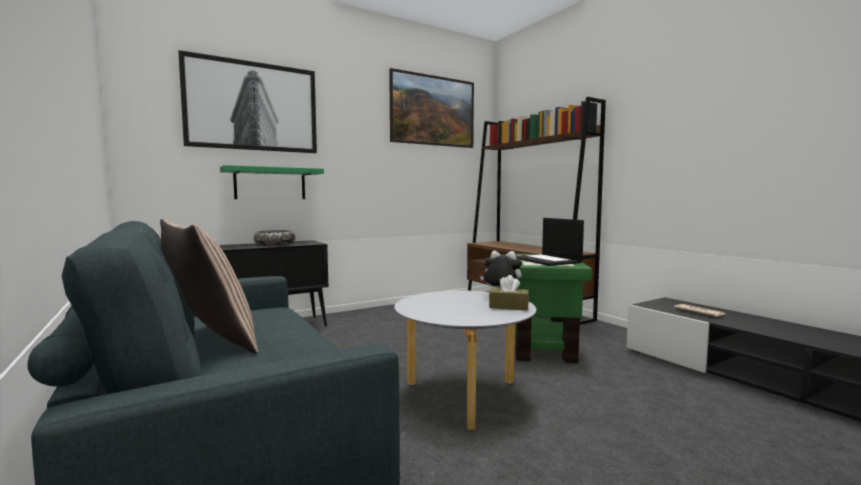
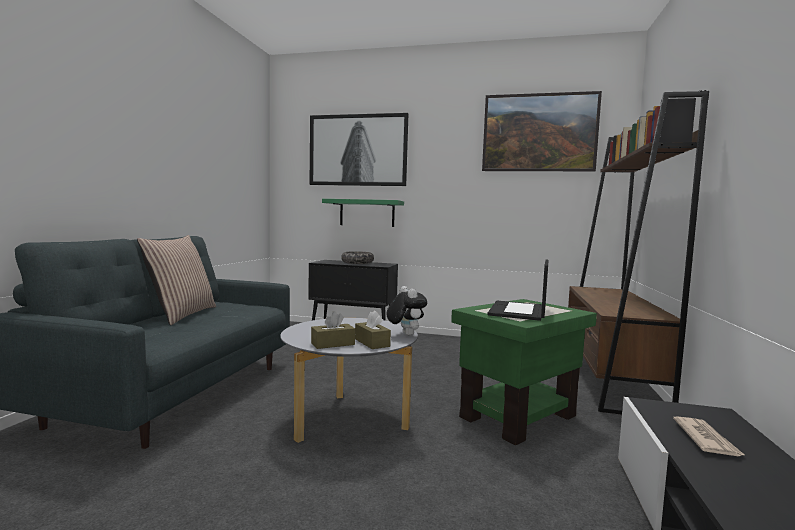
camera: 45 degrees right, 0 degrees up
(493, 315) = (333, 344): none -> brown tissue box

